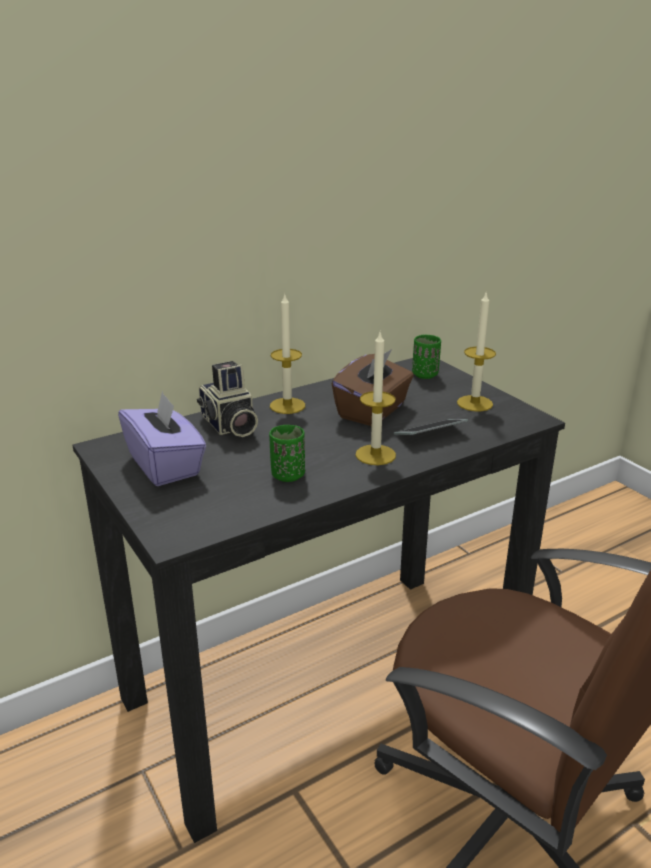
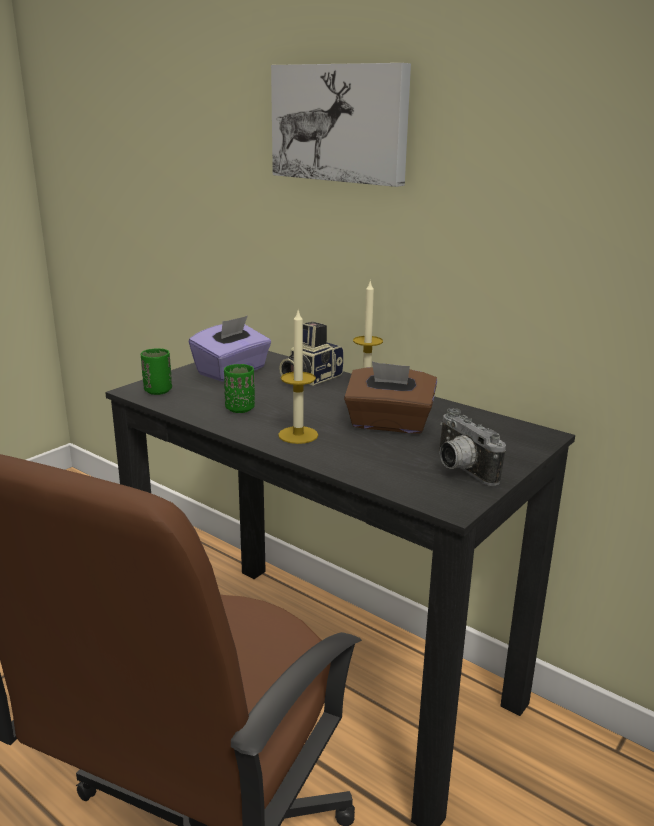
camera: 70 degrees right, 5 degrees down
(172, 133) = (341, 123): none -> picture
(425, 375) = (508, 438): green cup -> green cup (158, 391)
(430, 434) = (361, 454): phone -> none
(474, 403) = (460, 469): candle -> camera

